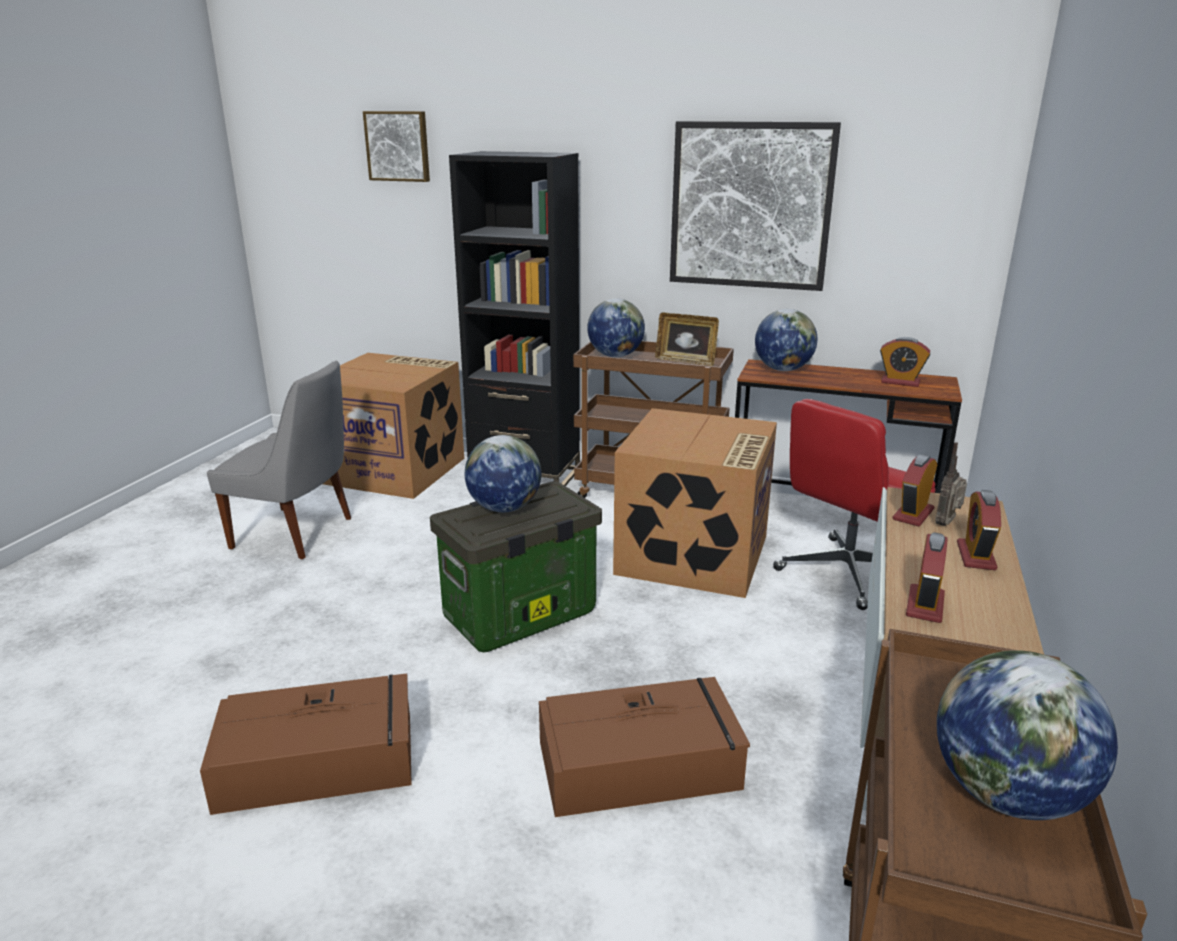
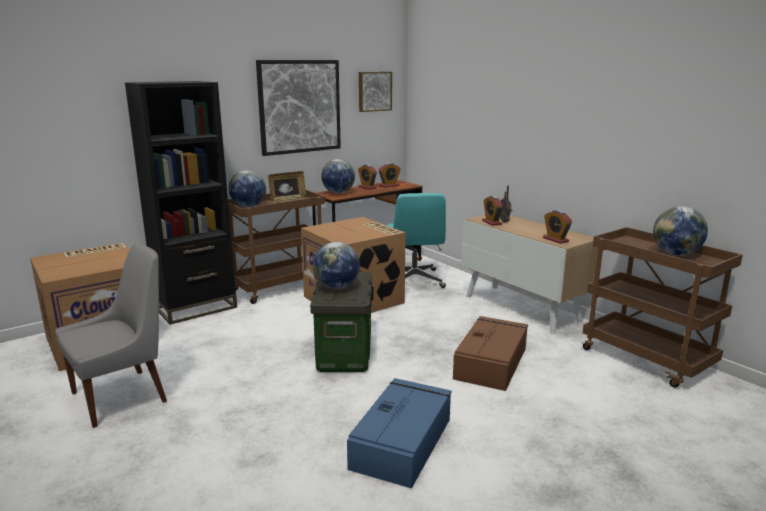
camera: 55 degrees left, 5 degrees down
(321, 761) = (402, 442): brown storage box -> blue storage box
(398, 146) = (42, 81): picture -> picture (374, 91)
(845, 573) = (414, 280): red office chair -> turquoise office chair
(976, 556) = (531, 225): alarm clock -> alarm clock (367, 187)

